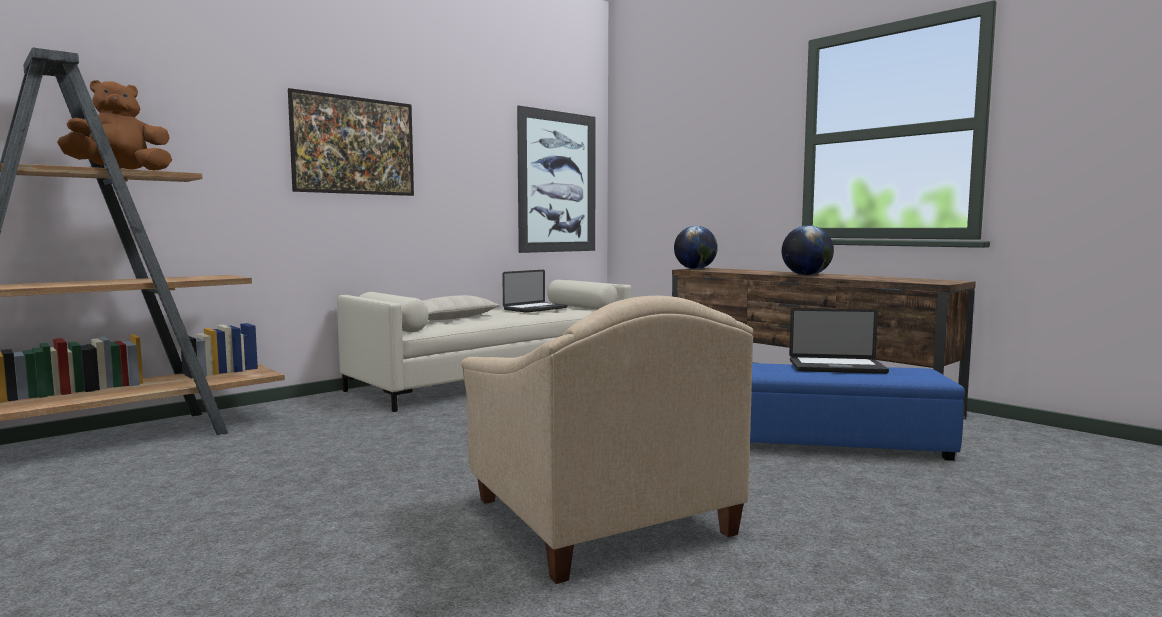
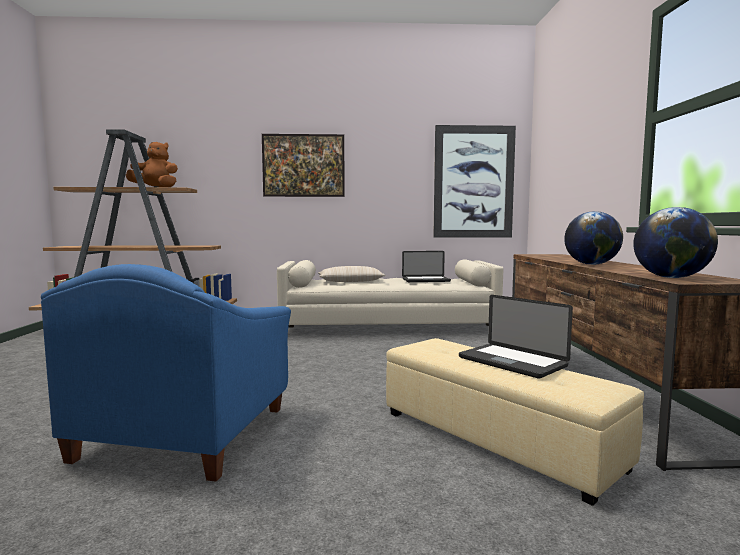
camera: 40 degrees right, 0 degrees up
(597, 518) = (188, 434): beige armchair -> blue armchair
(695, 269) = (535, 254): globe -> globe (671, 278)
(826, 442) = (496, 438): blue ottoman -> beige ottoman

